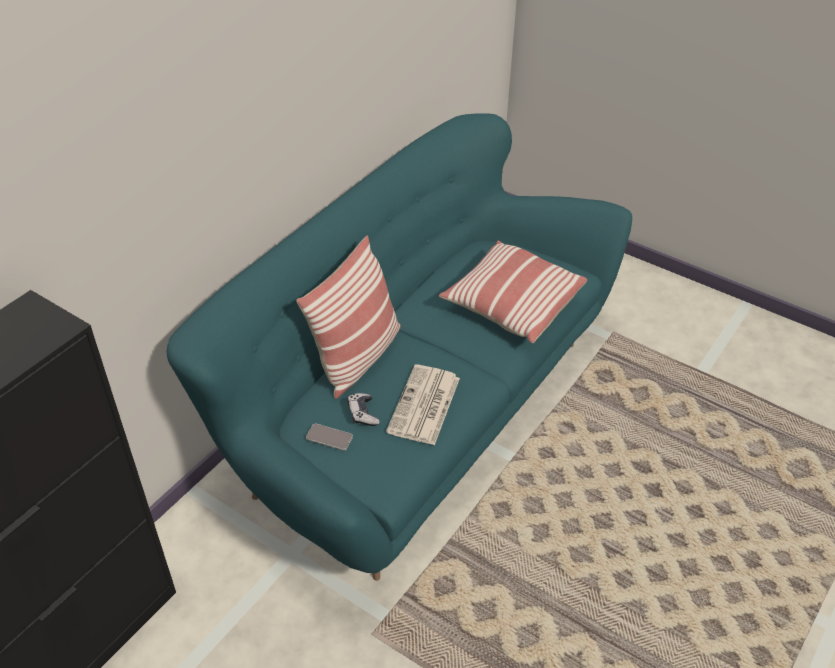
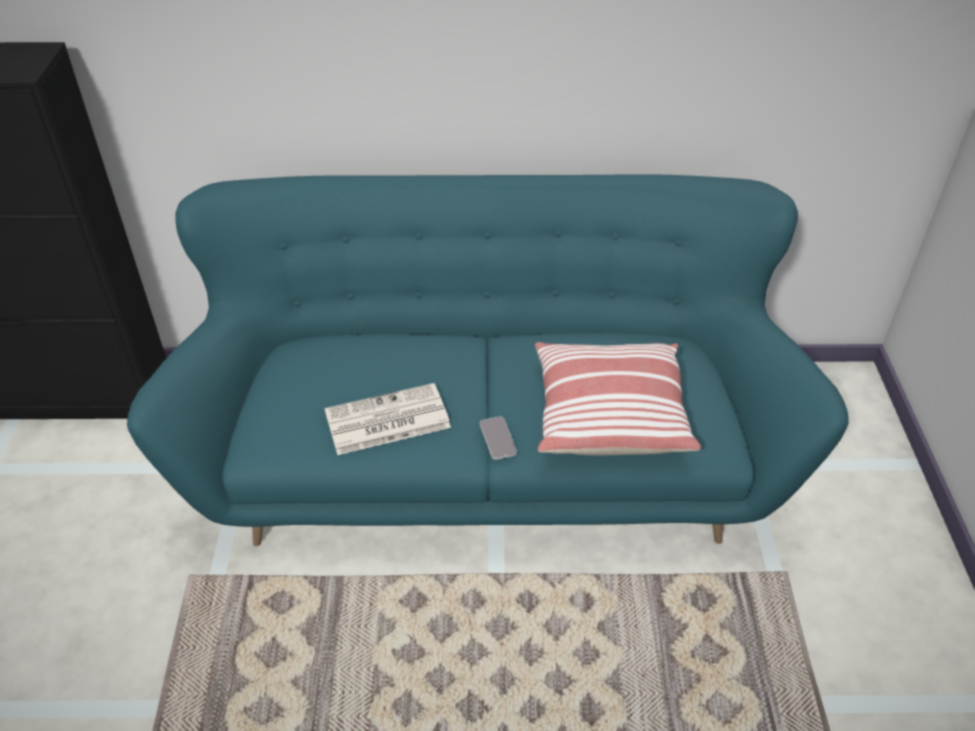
camera: 55 degrees right, 0 degrees up
(329, 437) = (289, 377): phone -> phone (498, 438)
(357, 357) = (415, 342): pillow -> none
(363, 414) = (338, 383): game controller -> none

